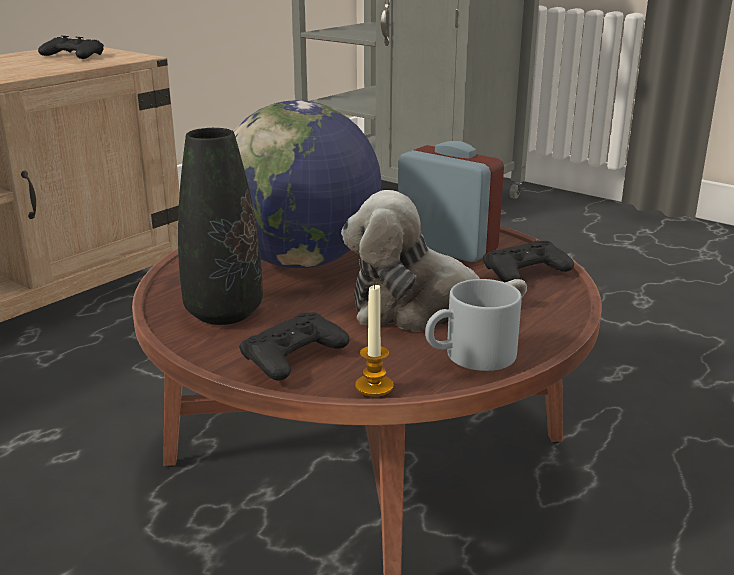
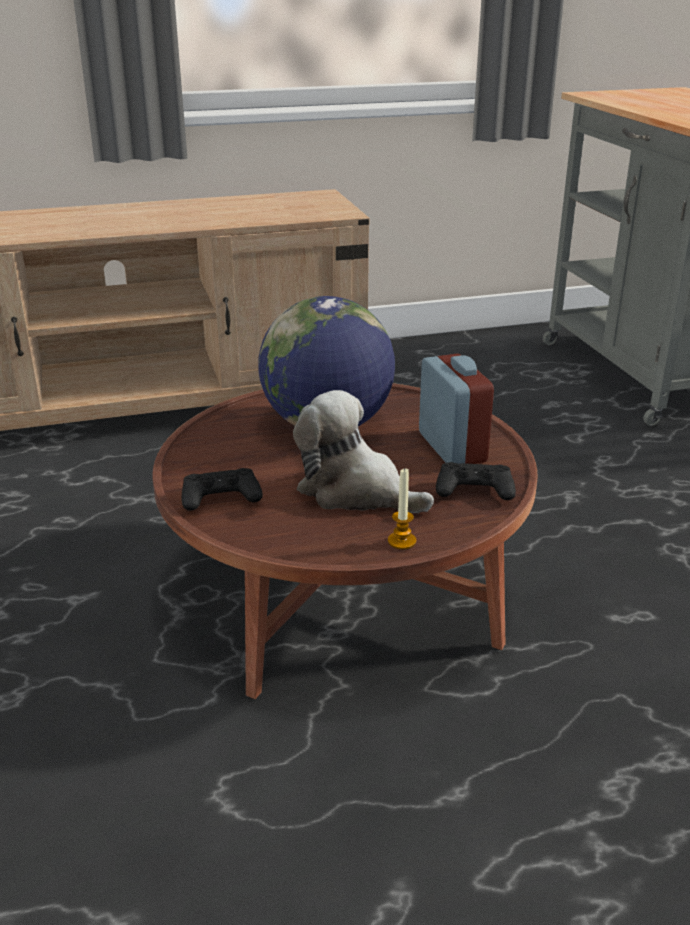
camera: 35 degrees right, 5 degrees up
(73, 56) = (304, 204): black game controller -> none
(224, 313) = (226, 451): black vase -> none
(374, 386) = (237, 536): candle -> candle (402, 541)
(470, 357) = (326, 540): grey mug -> none

